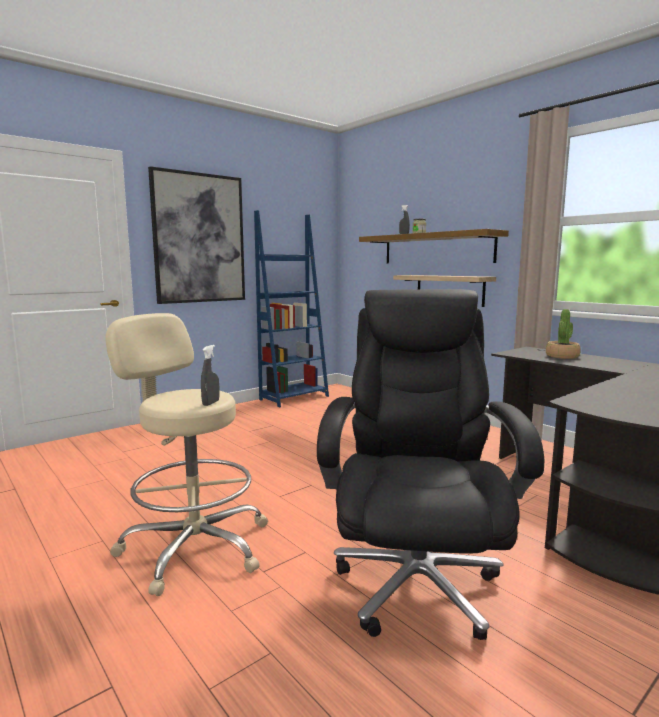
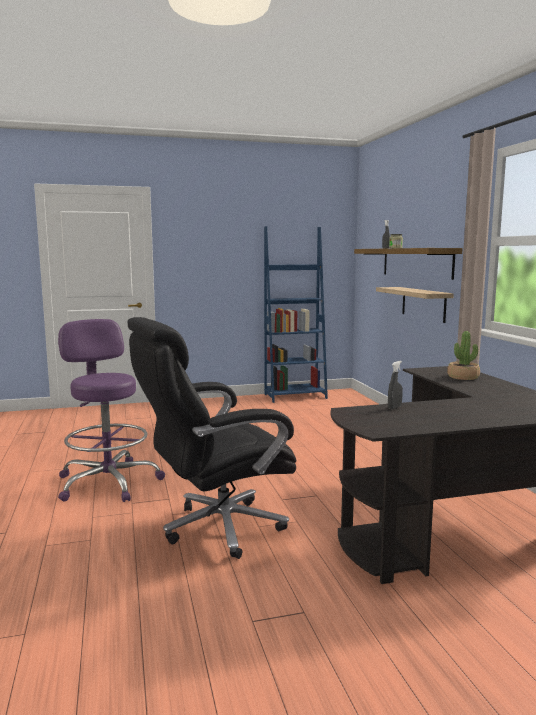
camera: 25 degrees right, 0 degrees up
(194, 546) = (108, 481): beige stool -> purple stool
(199, 238) = (212, 252): picture -> none
(211, 403) = (109, 382): grey spray bottle -> grey spray bottle (394, 407)
(416, 582) = (217, 529): black office chair -> black office chair turned 150 degrees counterclockwise

